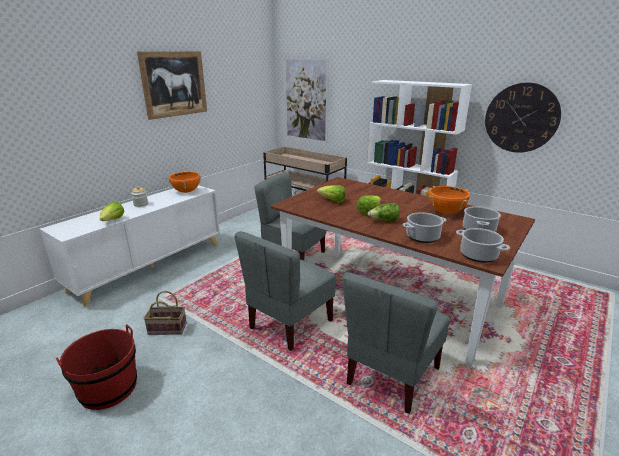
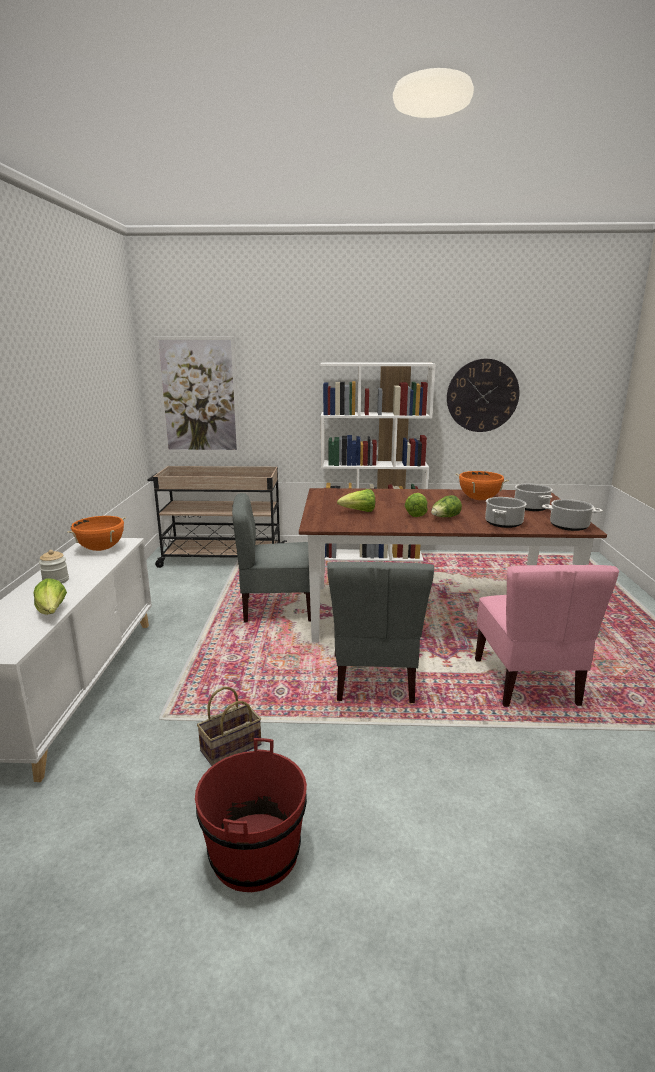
camera: 35 degrees left, 5 degrees down
(174, 84) = (50, 376): picture -> none
(391, 375) = (527, 682): grey chair -> pink chair

